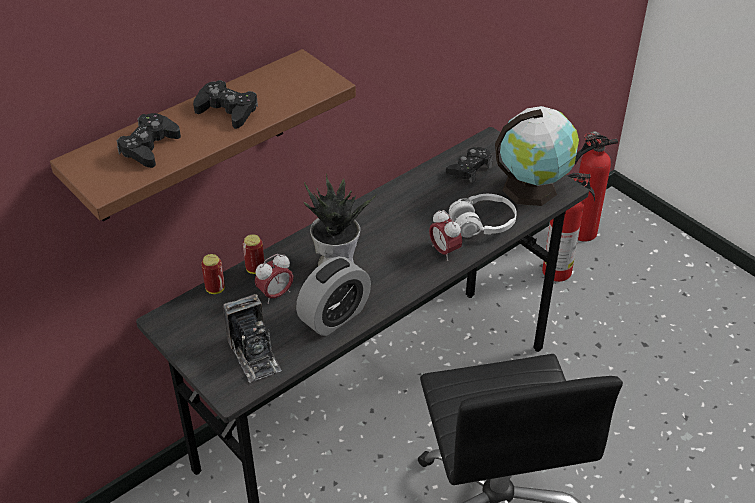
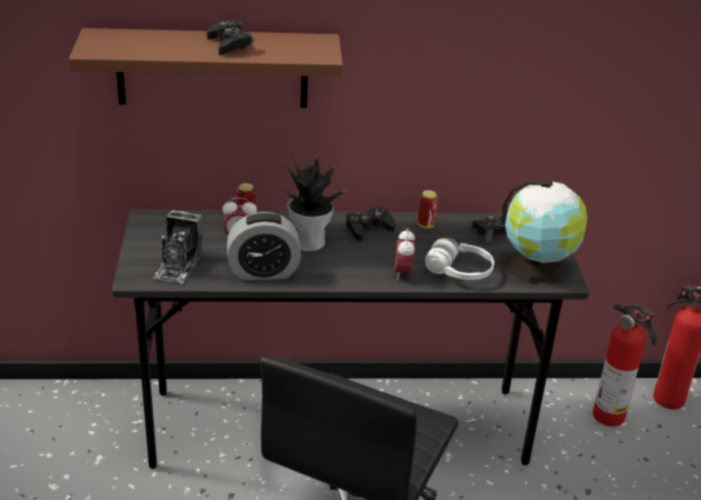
camera: 35 degrees right, 10 degrees down
(149, 147) = (149, 43): black game controller -> black game controller (368, 228)
(215, 289) = (204, 217): can -> can (426, 225)

